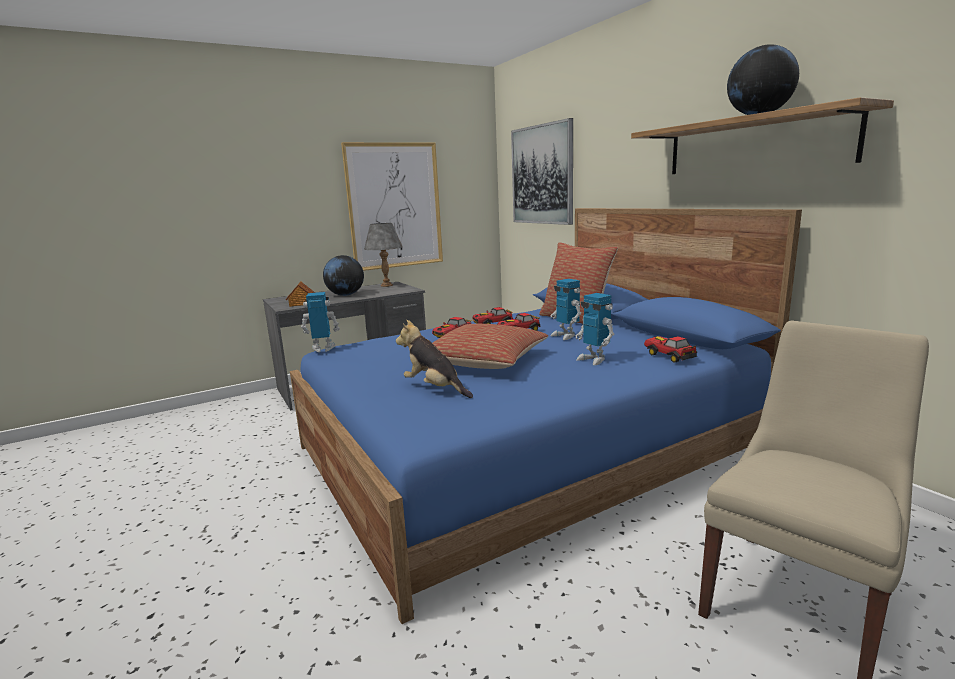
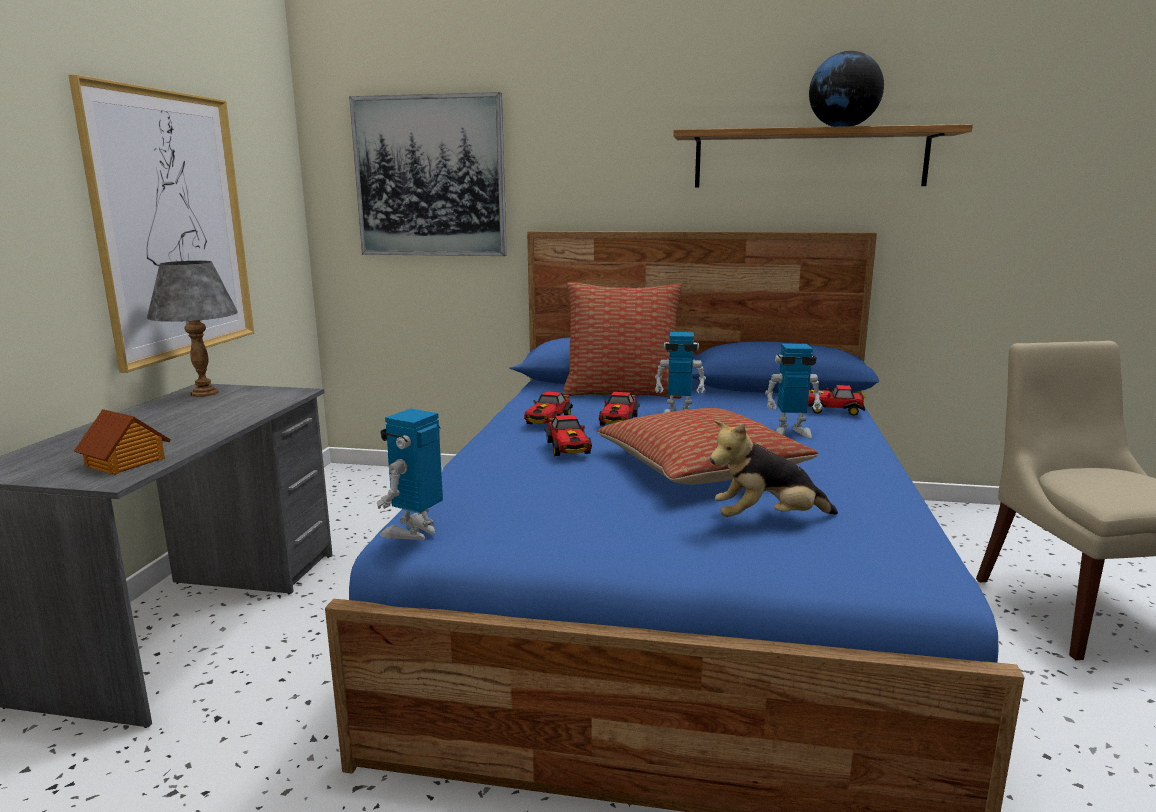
camera: 50 degrees left, 0 degrees up
(345, 295) = (176, 425): globe -> none

